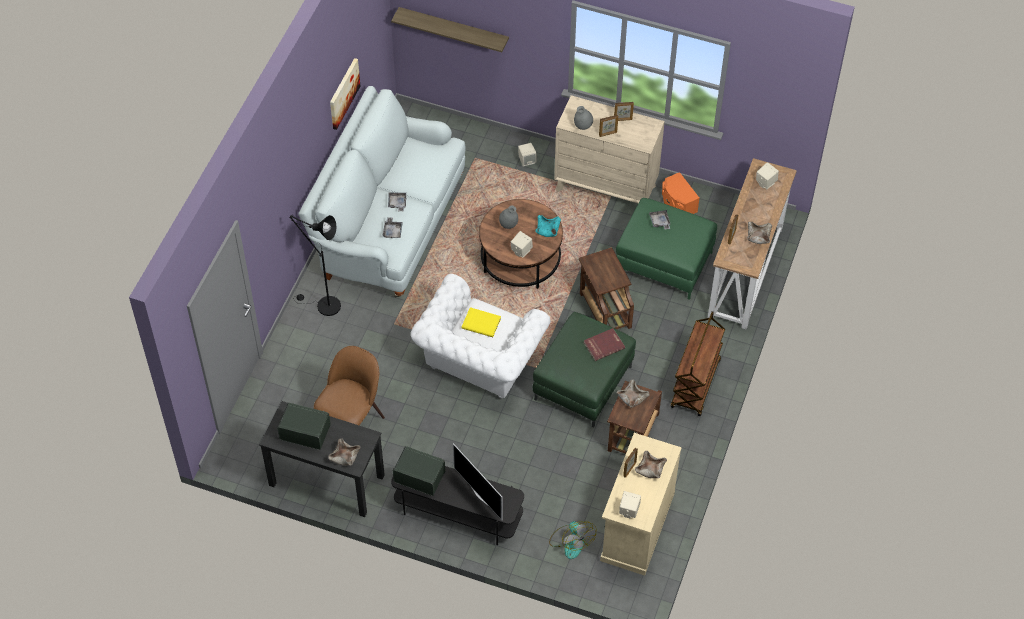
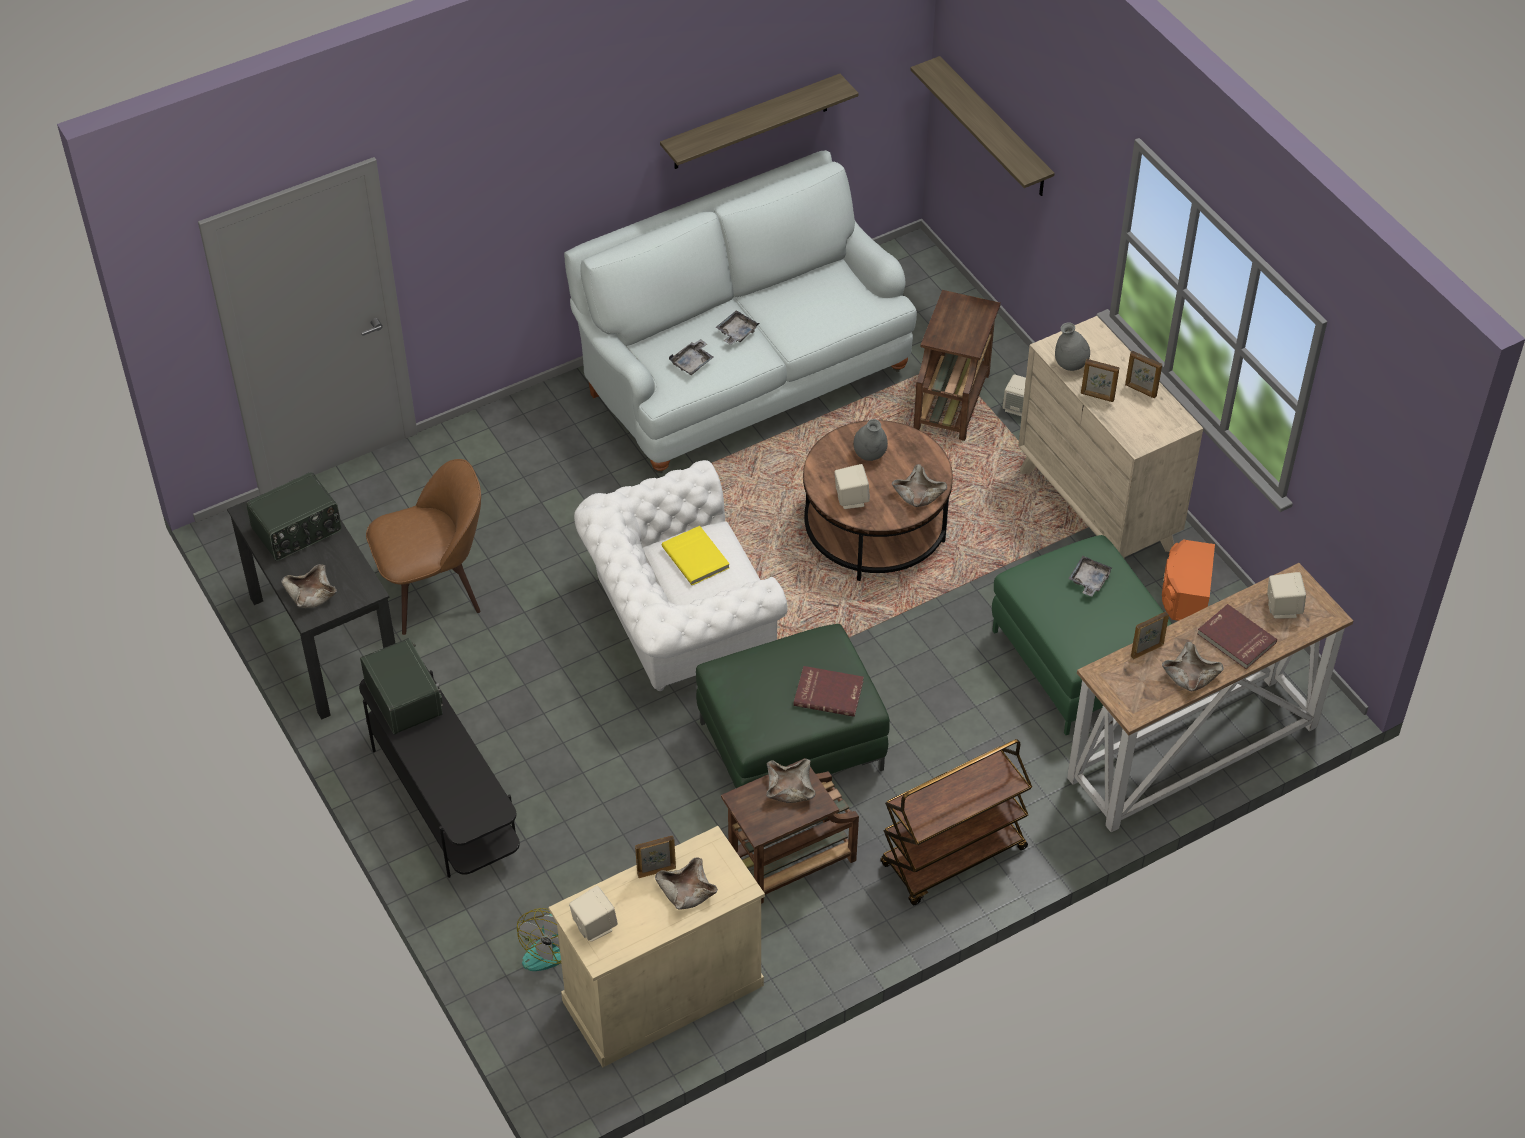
camera: 40 degrees right, 5 degrees down
(305, 431) = (298, 531): radio -> radio turned 90 degrees clockwise
(324, 305) = (553, 425): black floor lamp -> none
(343, 93) = (751, 122): picture -> shelf
(480, 495) = (456, 778): television -> none
(548, 229) = (919, 494): turquoise bowl -> beige bowl
(604, 309) = (925, 668): brown side table -> brown side table (952, 399)
(760, 208) = (1235, 639): none -> red book

